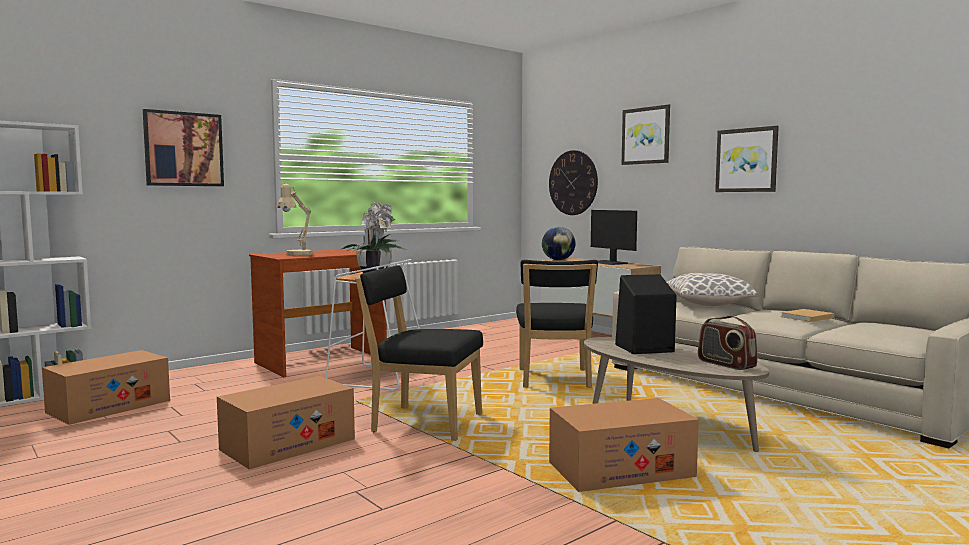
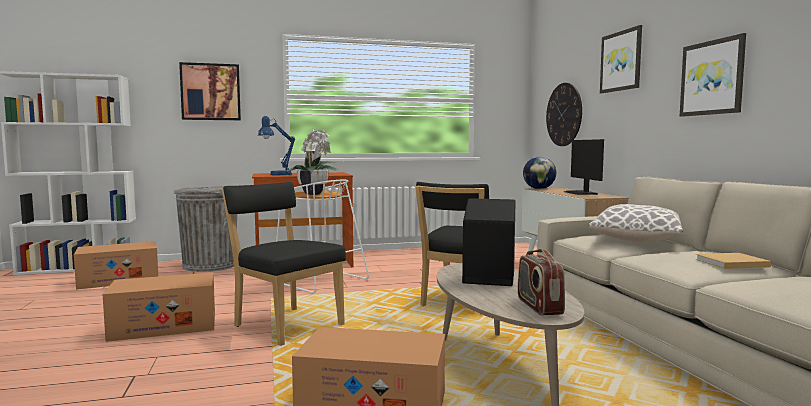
camera: 25 degrees right, 0 degrees up
(204, 376) = (210, 265): none -> grey trash can
(296, 255) = (277, 174): beige table lamp -> blue table lamp

